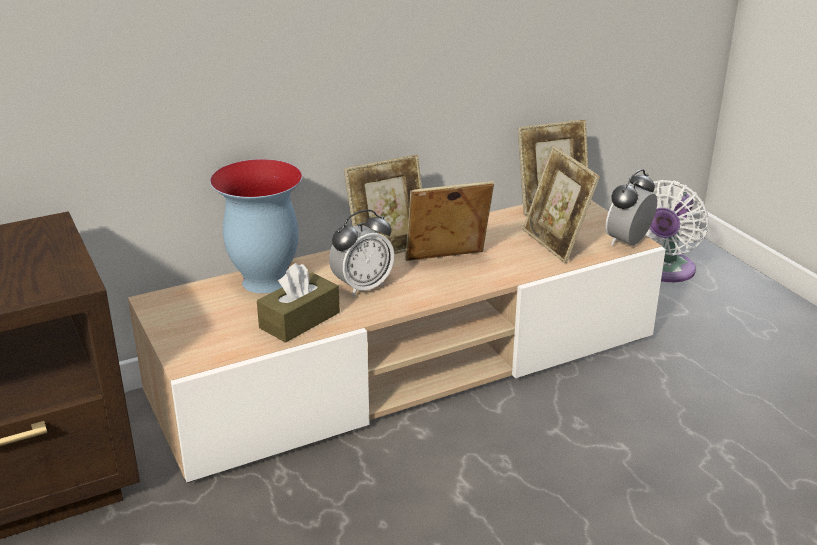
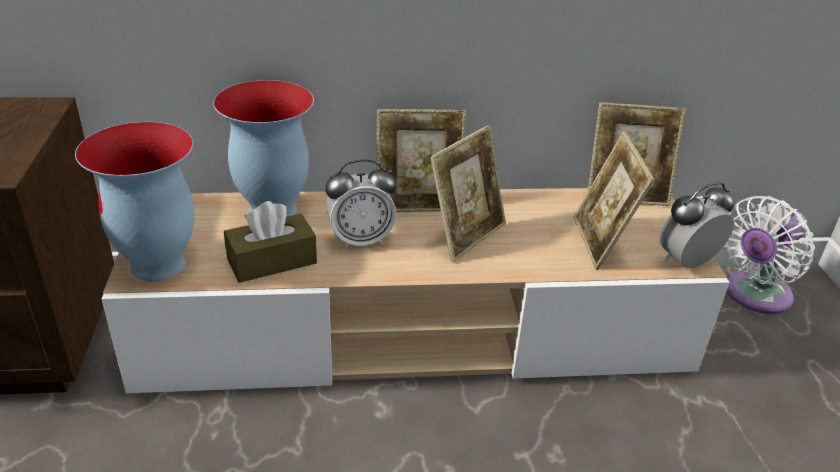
camera: 20 degrees right, 5 degrees up
(201, 348) = (159, 266): none -> vase
(447, 263) = (466, 235): picture frame -> picture frame turned 120 degrees clockwise

